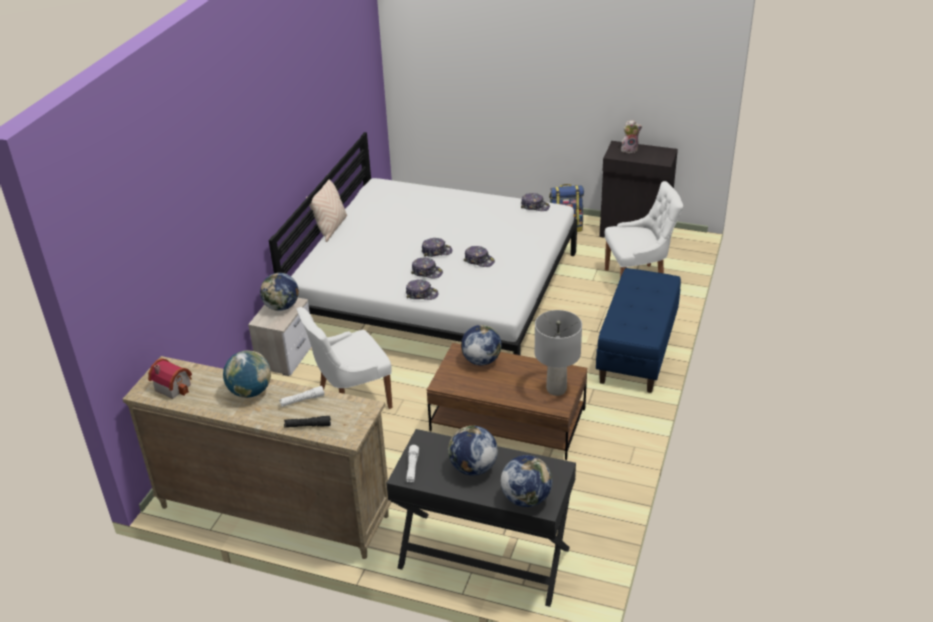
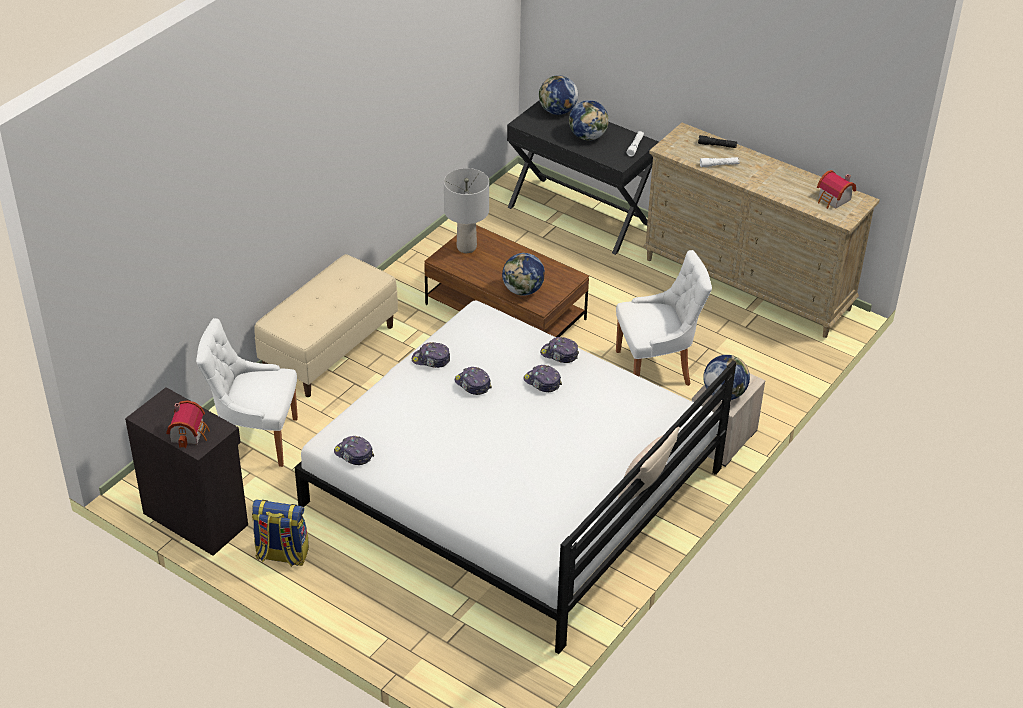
camera: 165 degrees left, 5 degrees up
(250, 392) = (764, 181): globe -> none
(436, 251) = (518, 410): cap -> cap (431, 360)
(629, 149) = (190, 433): plush toy -> toy house
(637, 352) = (329, 349): blue bench -> beige bench

